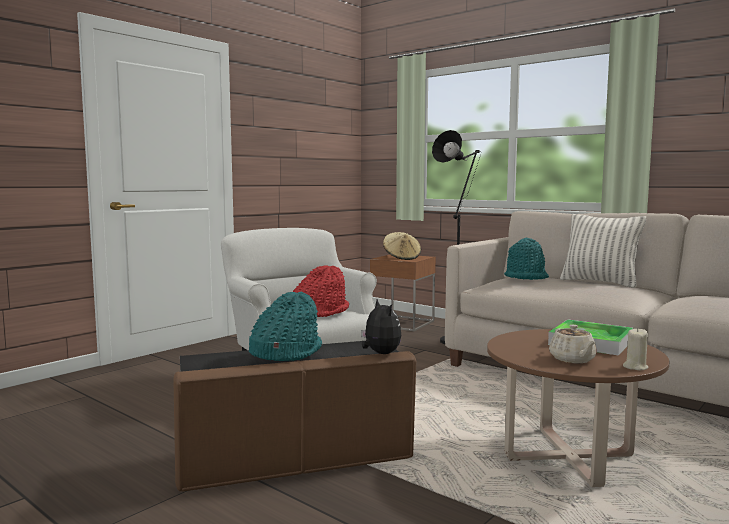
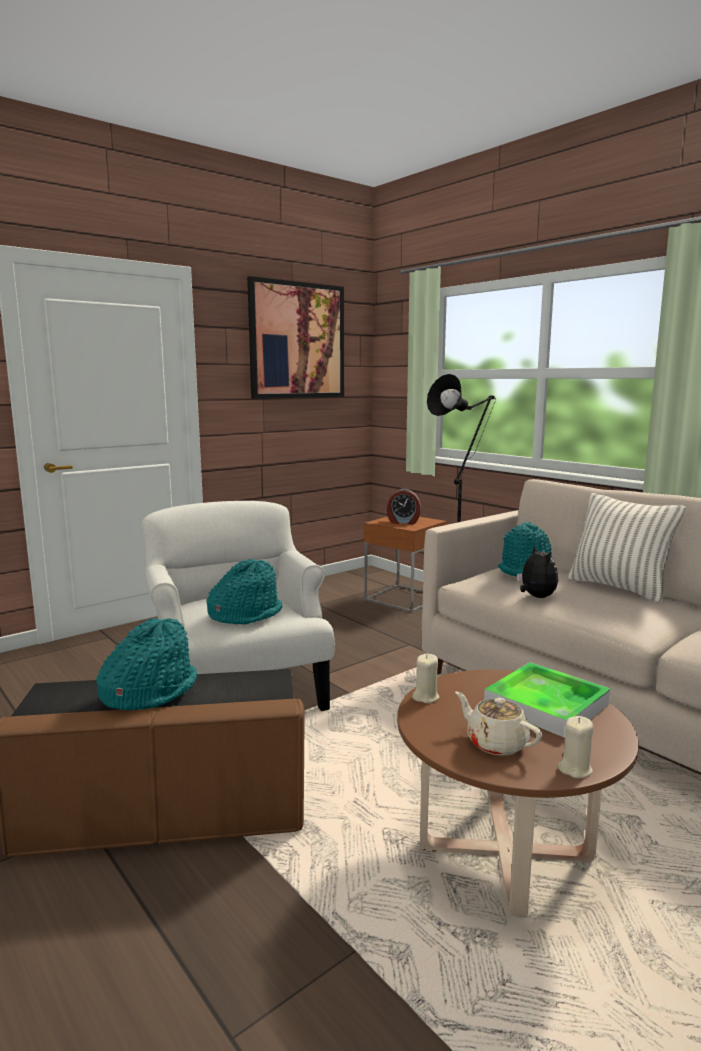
camera: 10 degrees right, 5 degrees up
(306, 110) = (297, 341): none -> picture
(319, 312) = (245, 614): red hat -> turquoise hat
(380, 353) = (260, 703): plush toy -> plush toy (536, 597)
(402, 258) = (403, 522): beige hat -> alarm clock
(503, 343) = (425, 697): none -> beige candle
(572, 360) = (496, 743): beige teapot -> beige teapot turned 135 degrees clockwise

